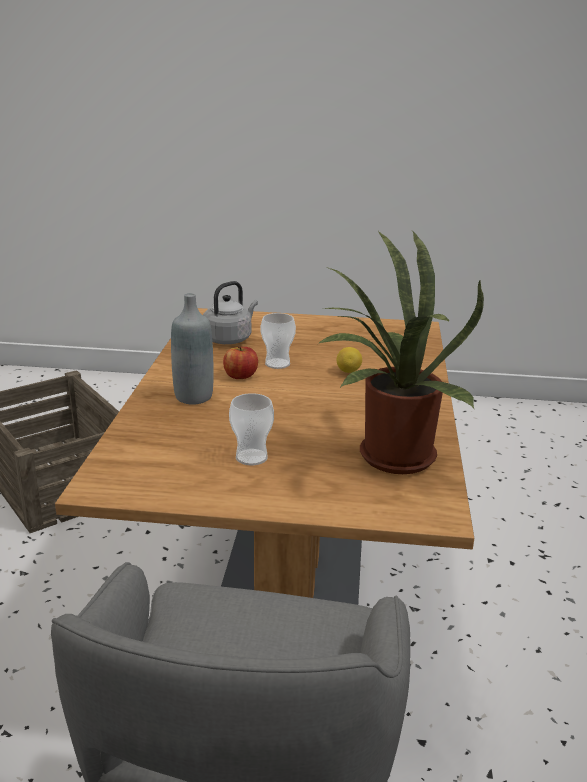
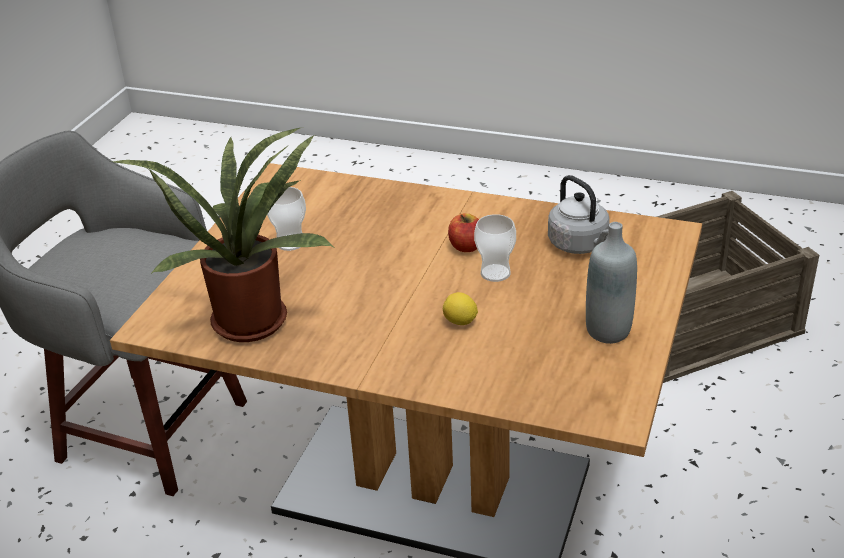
camera: 105 degrees right, 10 degrees up
(193, 397) = (422, 218): grey bottle -> grey bottle (608, 331)

